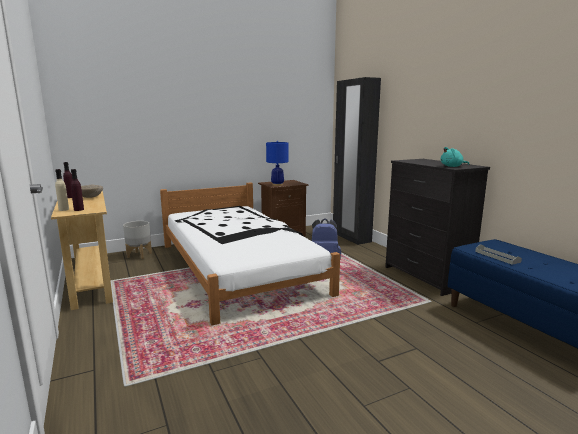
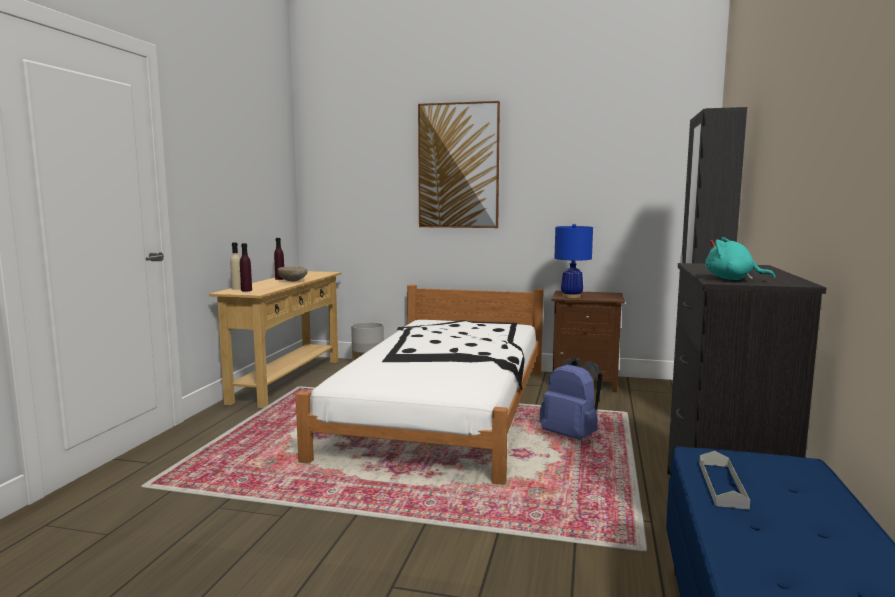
camera: 40 degrees right, 5 degrees down
(190, 102) = (458, 166): none -> picture

